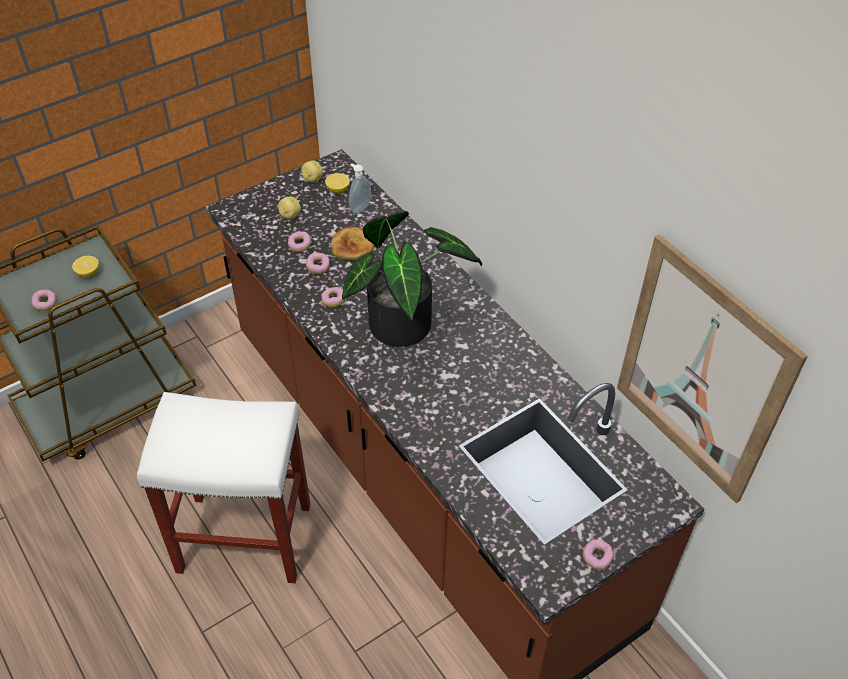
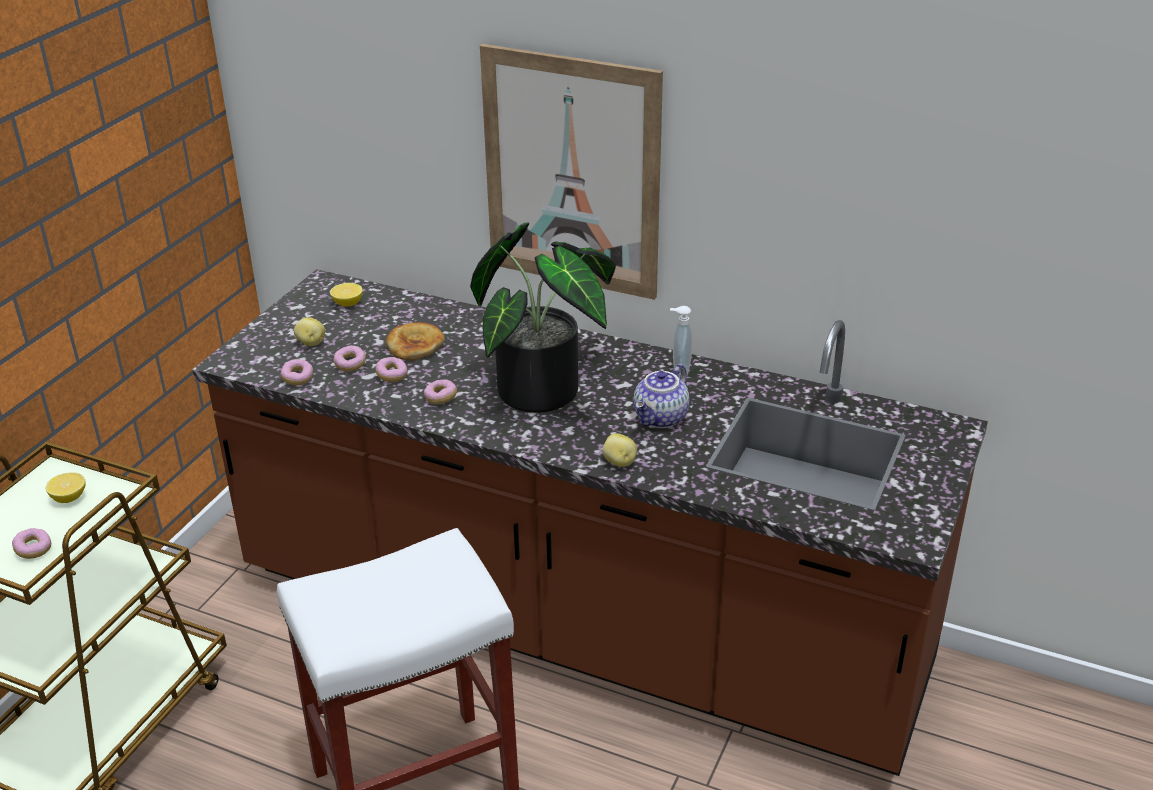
camera: 30 degrees left, 15 degrees down
(312, 179) = (307, 304): potato -> potato (619, 462)
(359, 207) = (389, 311): soap dispenser -> soap dispenser (679, 372)
(463, 388) = (661, 418): none -> teapot
(597, 558) = (934, 498): donut -> donut (297, 378)
(701, 372) = (945, 249): picture -> picture (572, 173)

